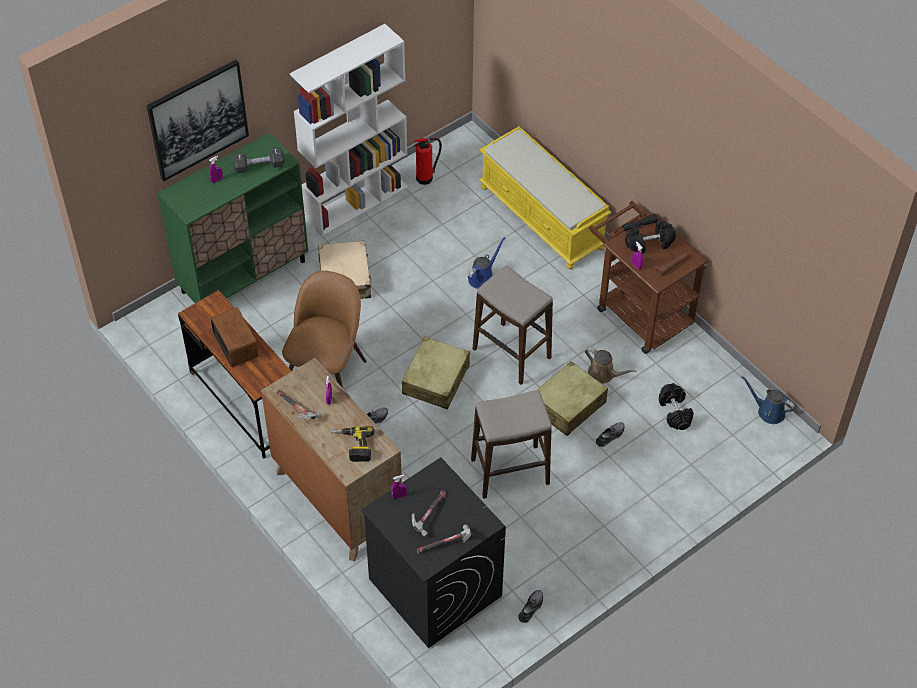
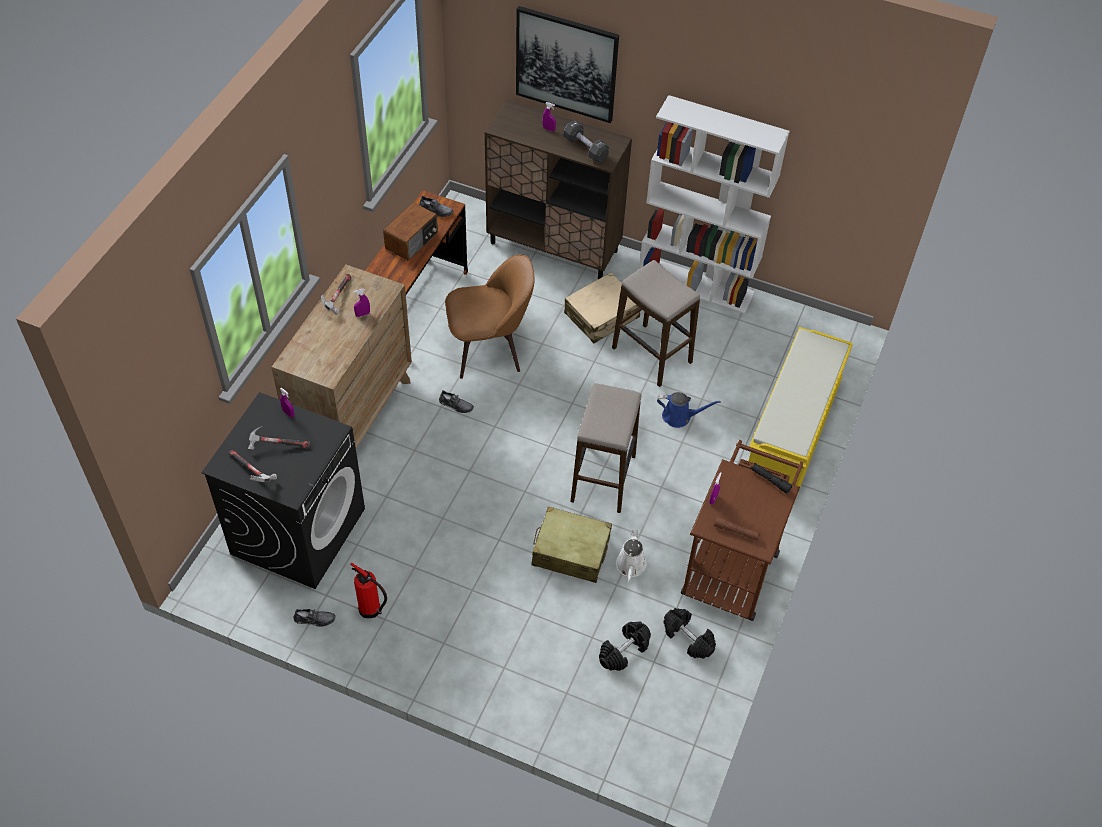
camera: 60 degrees right, 0 degrees up
(244, 276) = (554, 247): green cabinet -> brown cabinet
(352, 446) = (319, 352): power drill -> none
(426, 178) = (767, 322): fire extinguisher -> fire extinguisher (371, 610)
(436, 380) = (532, 432): beige suitcase -> none
(510, 472) = (461, 536): stool -> stool (651, 355)
(604, 374) = (630, 567): brown watering can -> white watering can
(610, 436) = (557, 604): grey shoe -> grey shoe (436, 210)
(649, 244) = (752, 499): black dumbbell -> black dumbbell (687, 638)
(768, 411) = (683, 743): blue watering can -> none

